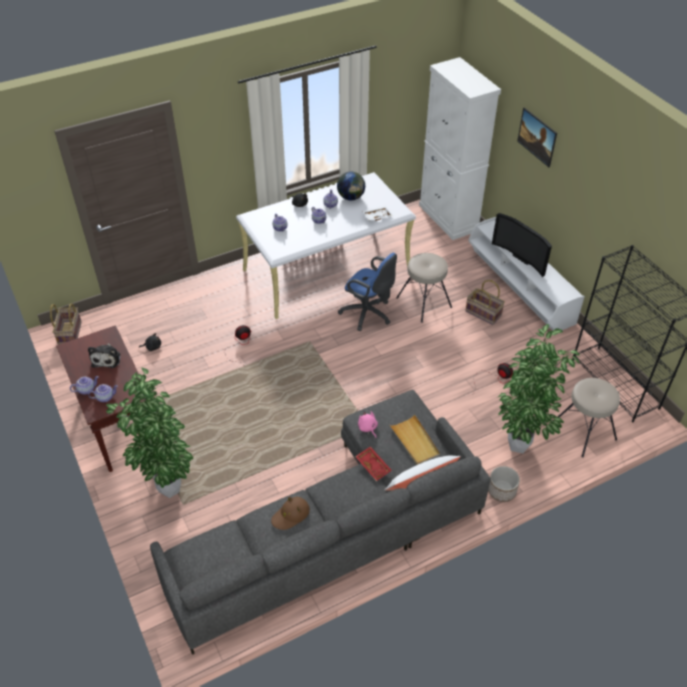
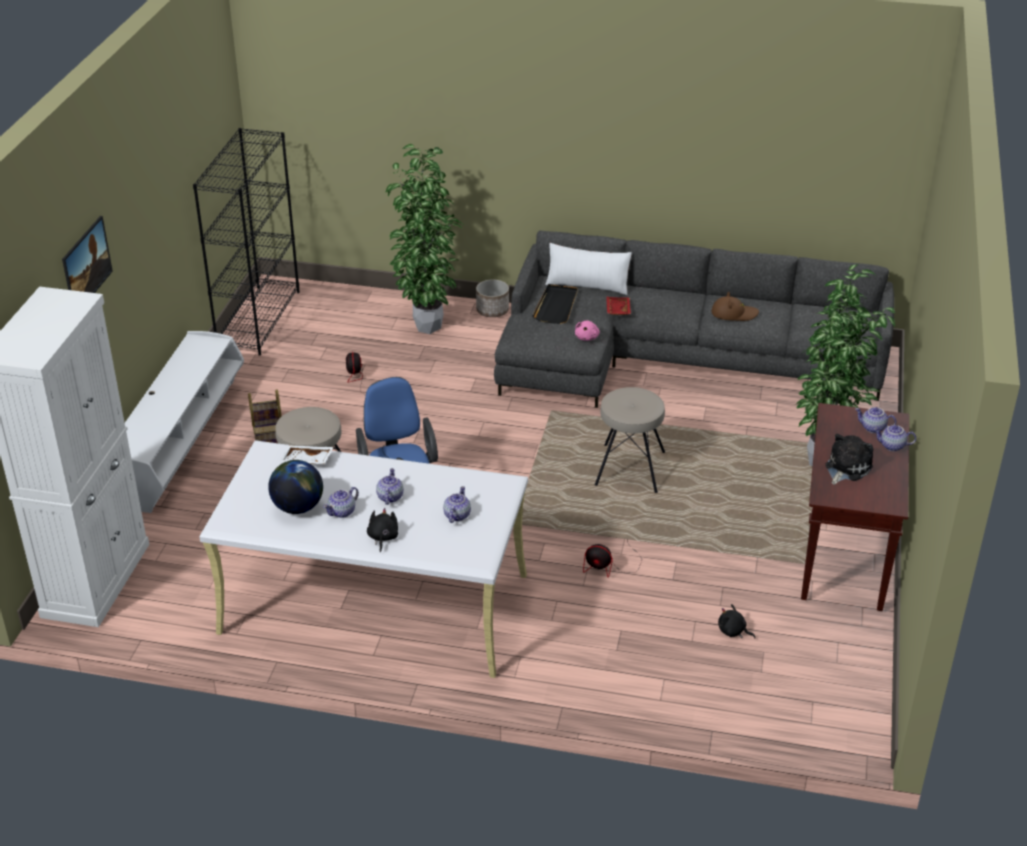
camera: 140 degrees left, 10 degrees down
(69, 333) = (851, 724): basket -> none
(414, 441) = (556, 306): beige tray -> black tray
(523, 257) = (169, 399): television -> none
(584, 431) = (352, 307): beige stool -> beige stool (629, 469)

